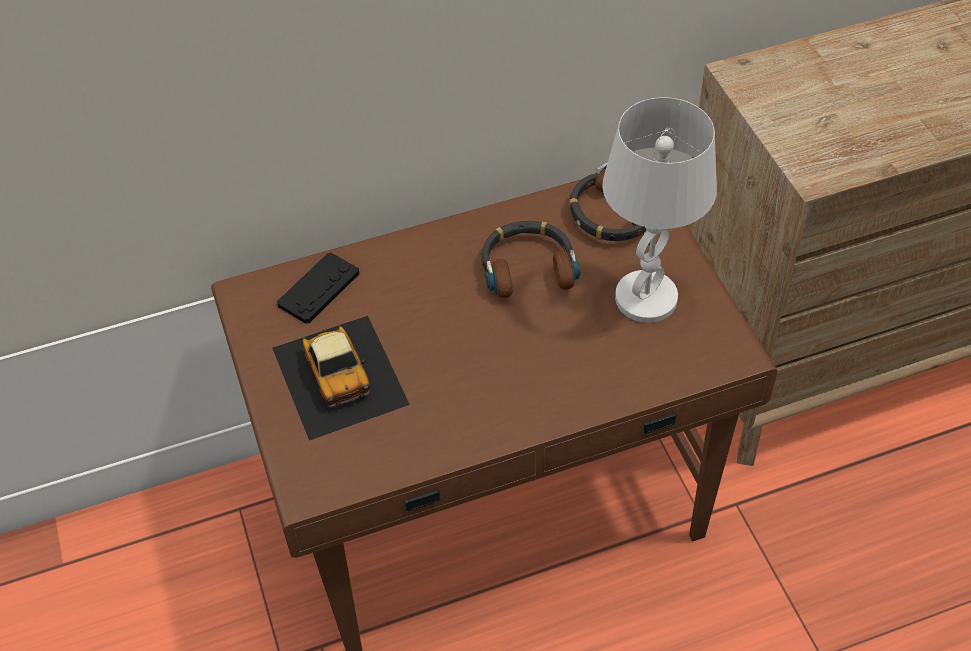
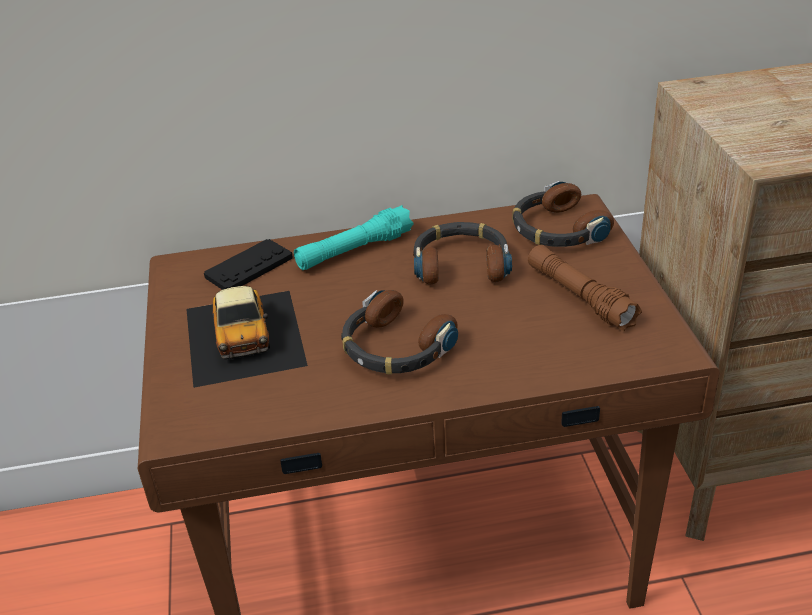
camera: 10 degrees right, 15 degrees down
(419, 258) = (354, 250): none -> turquoise flashlight
(486, 375) = (395, 347): none -> headphones
(646, 299) = (579, 297): white table lamp -> brown flashlight

